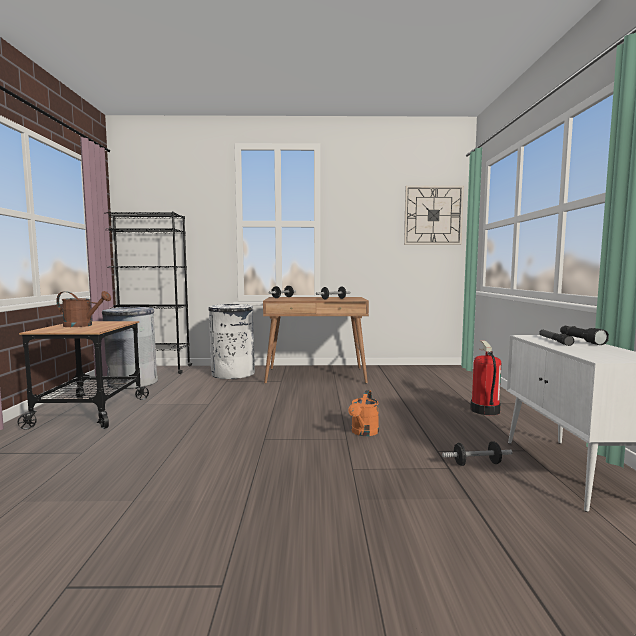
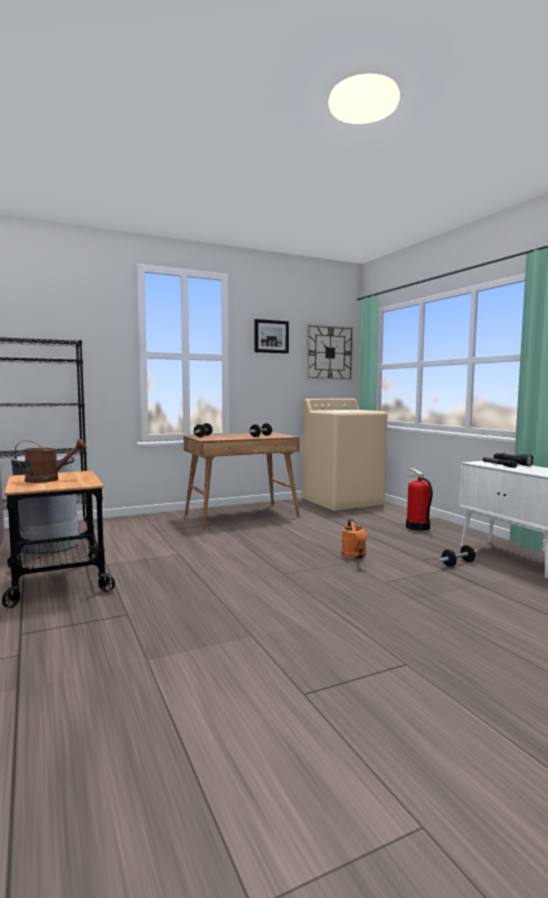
camera: 25 degrees left, 0 degrees up
(233, 374) = (152, 523): white trash can -> none
(365, 201) = (271, 336): none -> picture
(436, 372) = (342, 501): none -> beige washing machine

